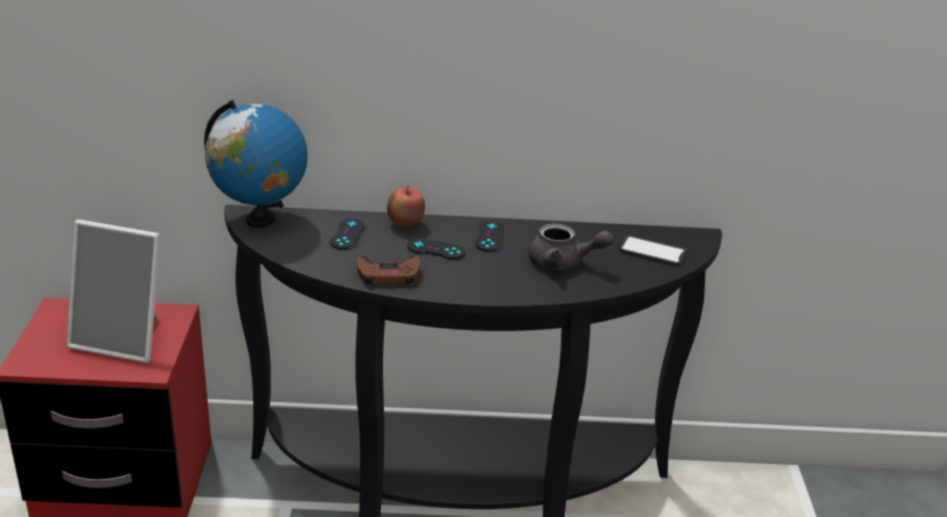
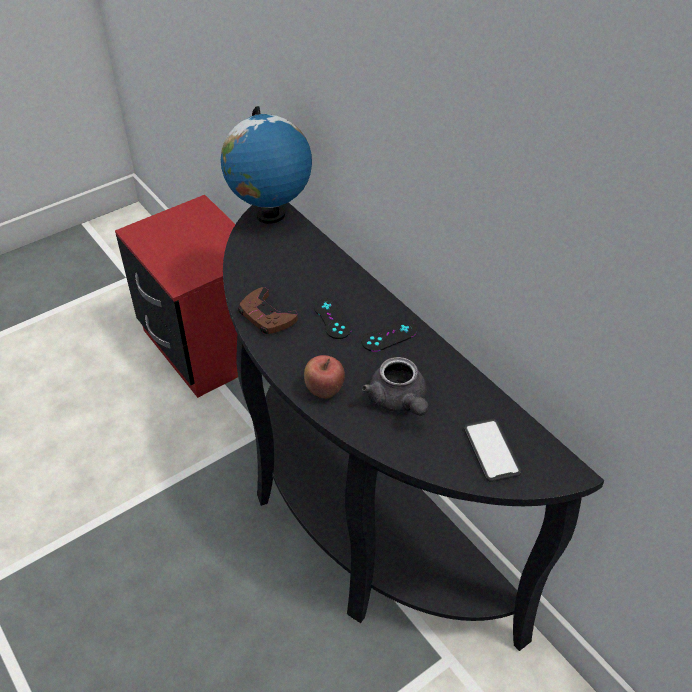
camera: 55 degrees right, 15 degrees up
(124, 339) = (197, 251): picture frame -> none
(347, 234) = (300, 264): black game controller -> none
(405, 224) = (351, 282): apple -> apple (324, 391)

